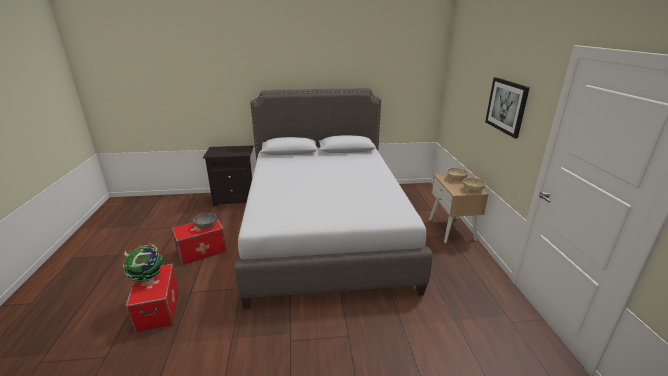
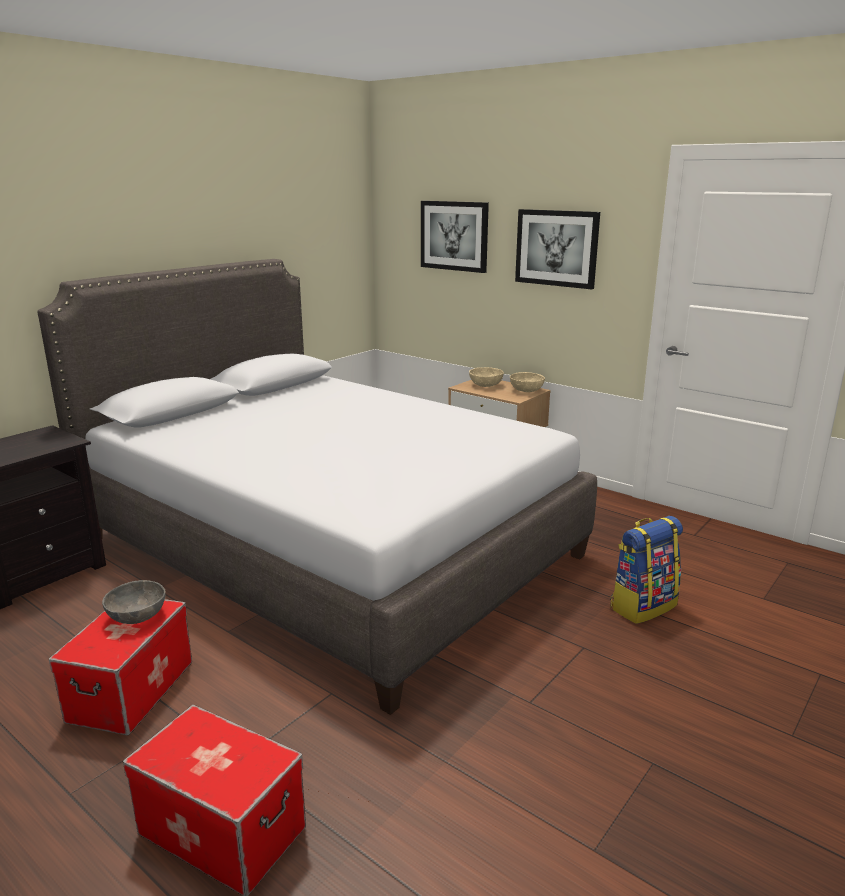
camera: 45 degrees left, 5 degrees down
(147, 278) = (186, 756): globe -> none
(409, 337) = (642, 606): none -> backpack
(469, 87) = (454, 236): none -> picture

